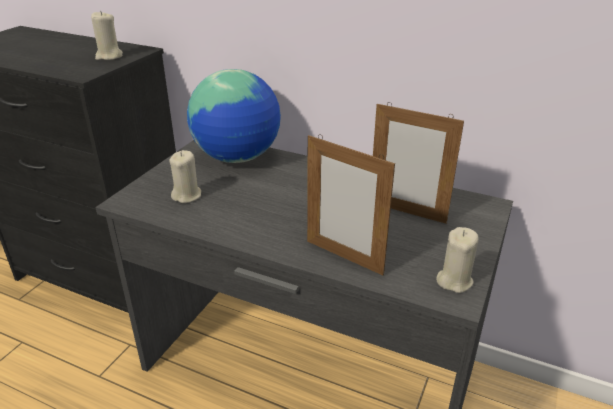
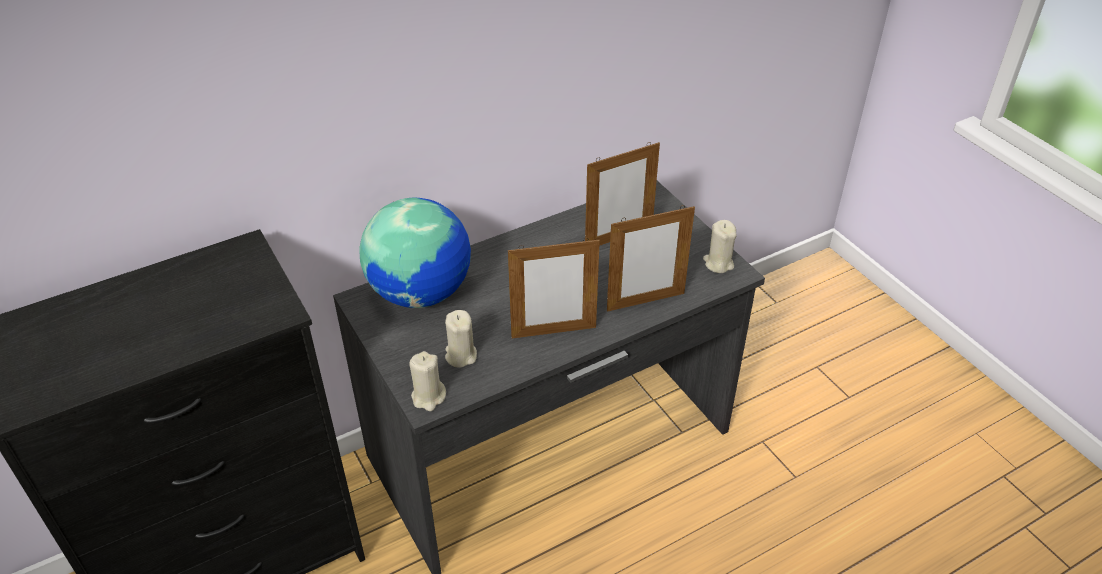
camera: 55 degrees left, 10 degrees up
(109, 56) = (239, 277): beige candle -> beige candle (428, 397)
(253, 225) = (553, 332): none -> picture frame

